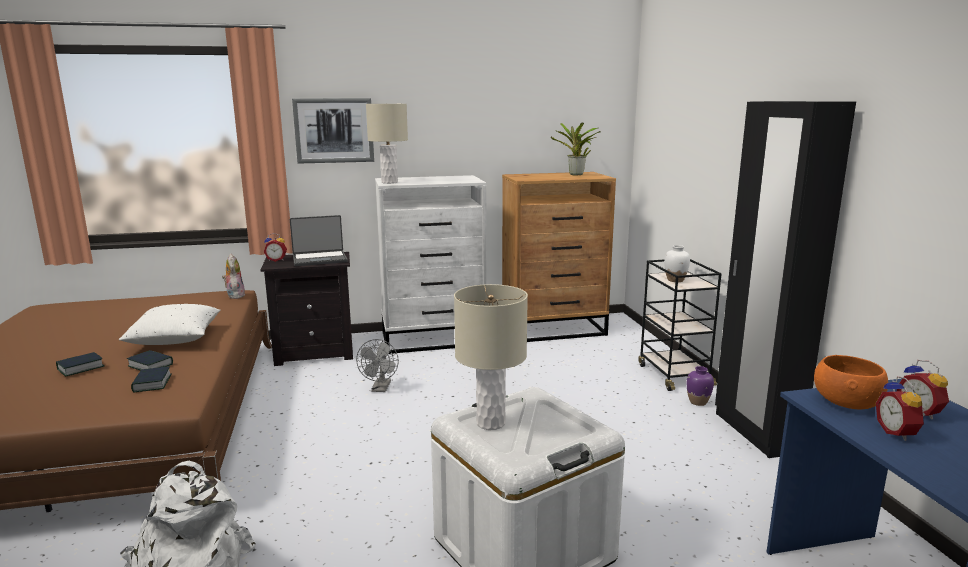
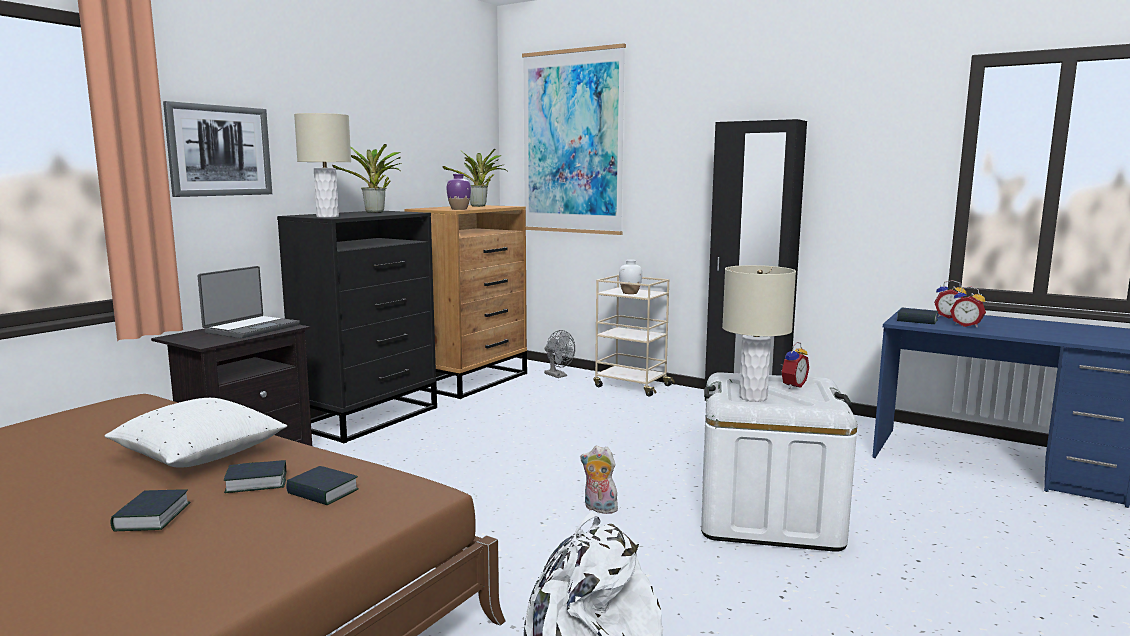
camera: 45 degrees left, 5 degrees down
(235, 295) = (143, 401): plush toy -> plush toy (598, 509)
(276, 260) = (188, 338): alarm clock -> alarm clock (792, 386)
(380, 389) = (410, 470): grey fan -> grey fan (558, 376)
(434, 339) = (369, 417): white dresser -> black dresser
(449, 179) = (375, 212): none -> potted plant
(673, 375) = (631, 386): black cart -> beige cart
(676, 114) = (572, 142): none -> picture
(698, 402) = (681, 397): purple vase -> purple vase (459, 209)
(846, 402) = (917, 320): orange bowl -> book

